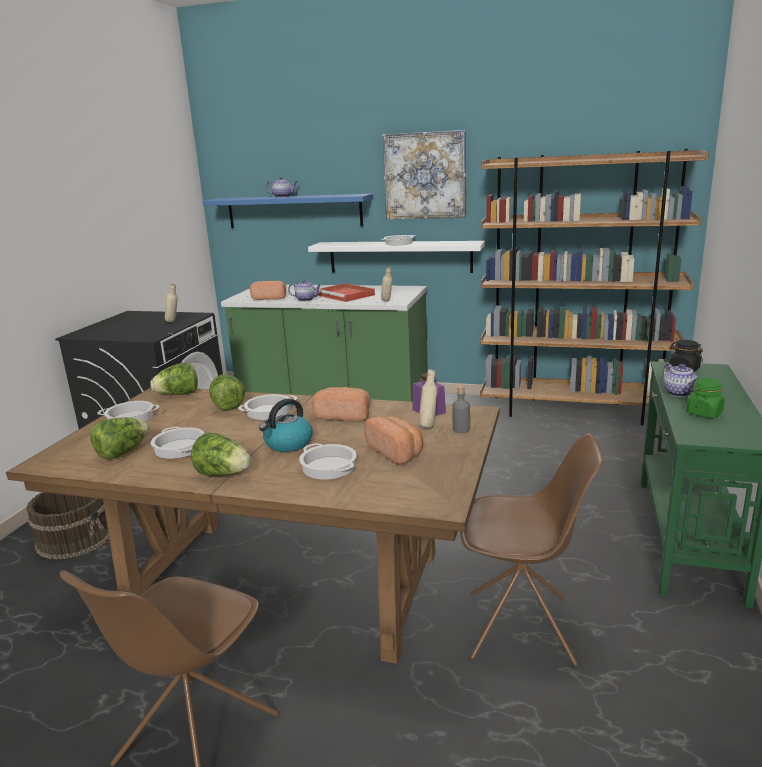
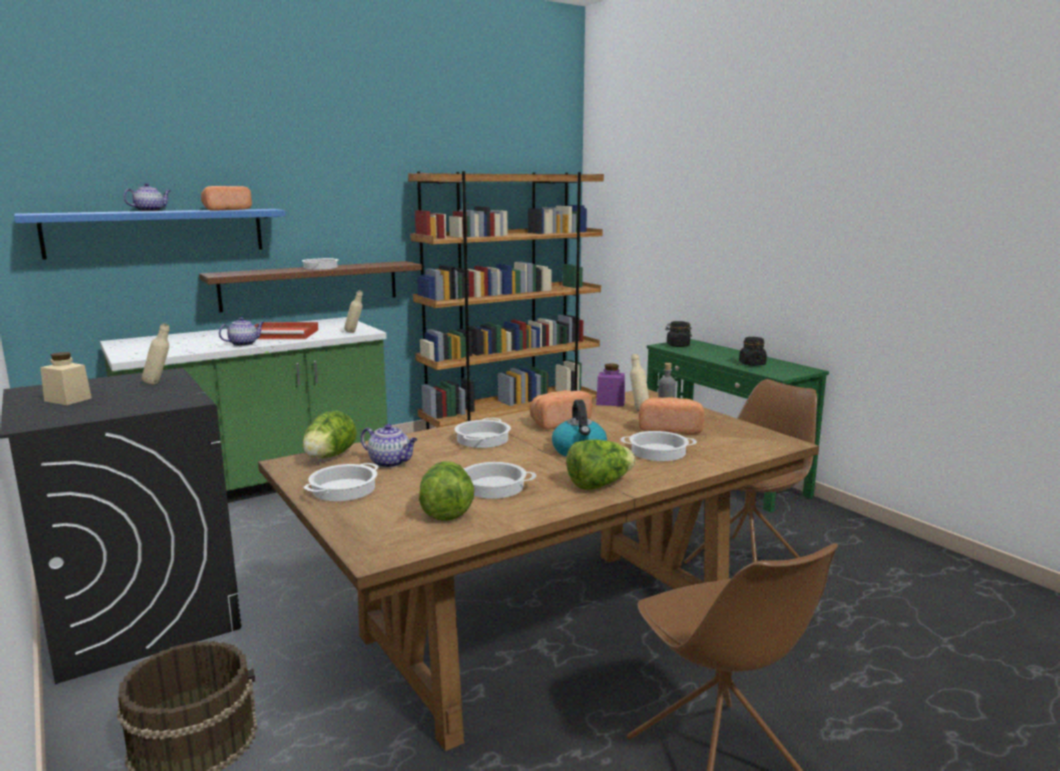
camera: 50 degrees left, 5 degrees down
(123, 323) = (68, 399): none -> beige jar
(227, 405) = (421, 448): lettuce -> none
(270, 298) = (183, 349): bread -> bread (225, 210)
(399, 257) = (311, 285): white shelf -> brown shelf
(425, 176) = (337, 189): picture -> none
(679, 393) = (712, 357): teapot -> teapot (391, 463)
(704, 413) = (752, 364): green jar -> black jar

